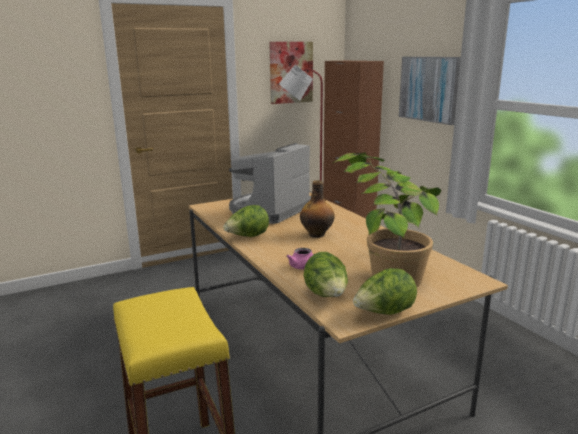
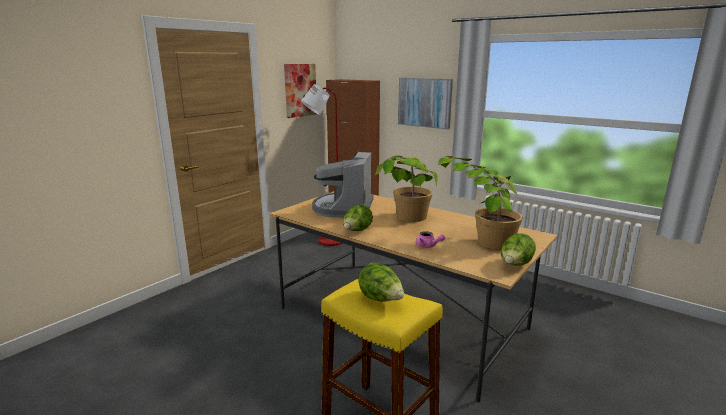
camera: 25 degrees left, 0 degrees up
(317, 234) = (405, 221): bottle -> potted plant
(326, 296) = (468, 262): lettuce -> lettuce (381, 300)

